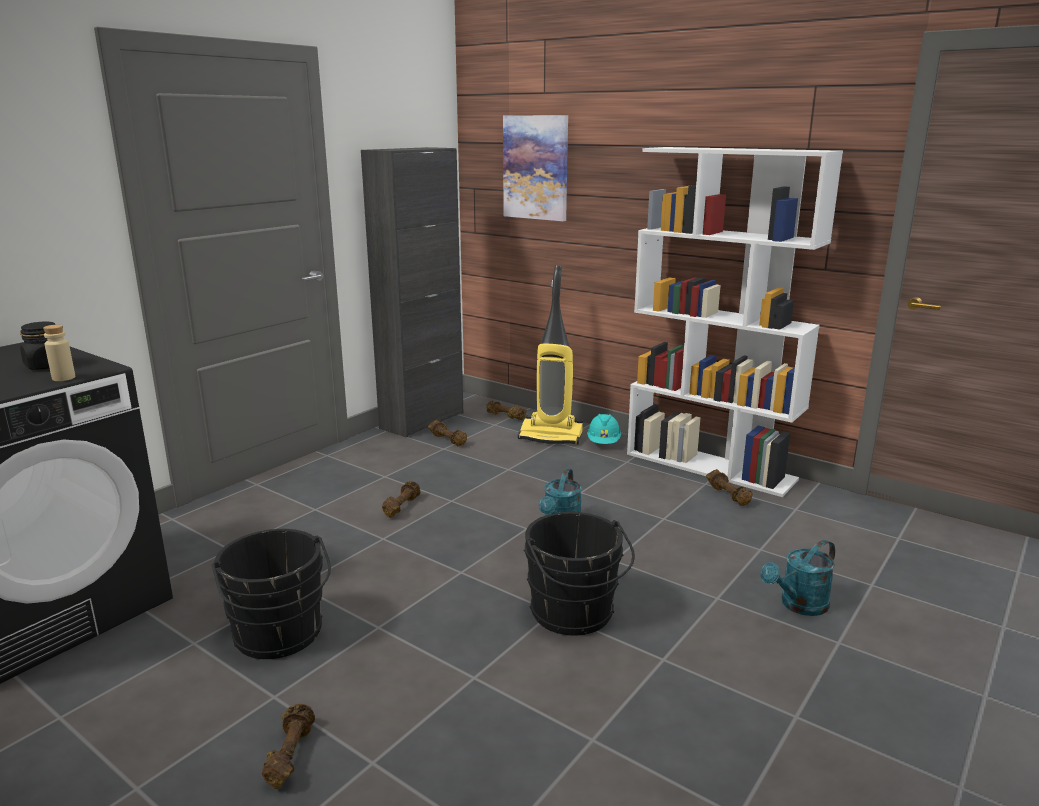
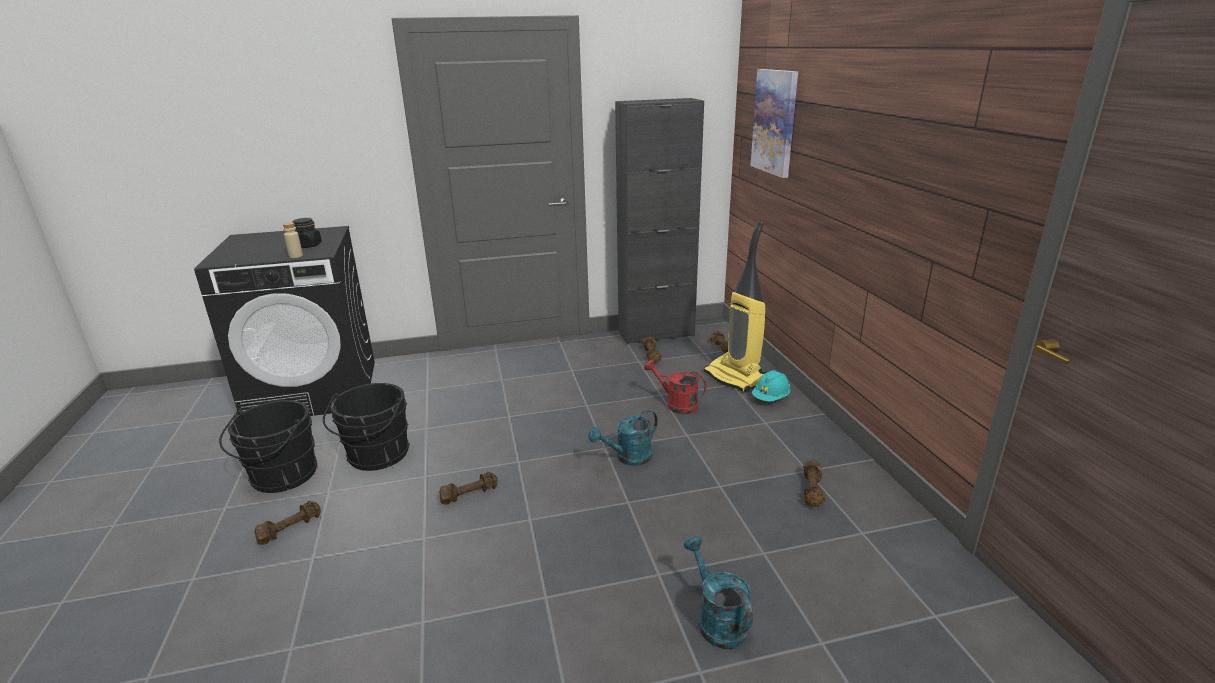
camera: 40 degrees right, 5 degrees up
(401, 506) = (550, 397): brown dumbbell -> brown dumbbell (469, 495)
(535, 472) = (676, 404): none -> red watering can
(574, 614) = (539, 529): black bucket -> black bucket (281, 477)
(710, 466) = (839, 456): white bookcase -> none
(798, 606) = (716, 620): turquoise watering can -> turquoise watering can turned 60 degrees clockwise

